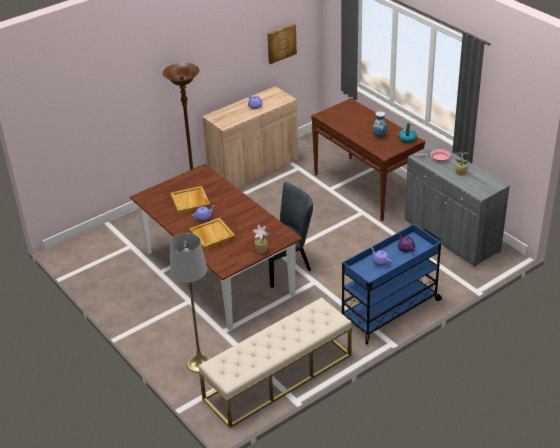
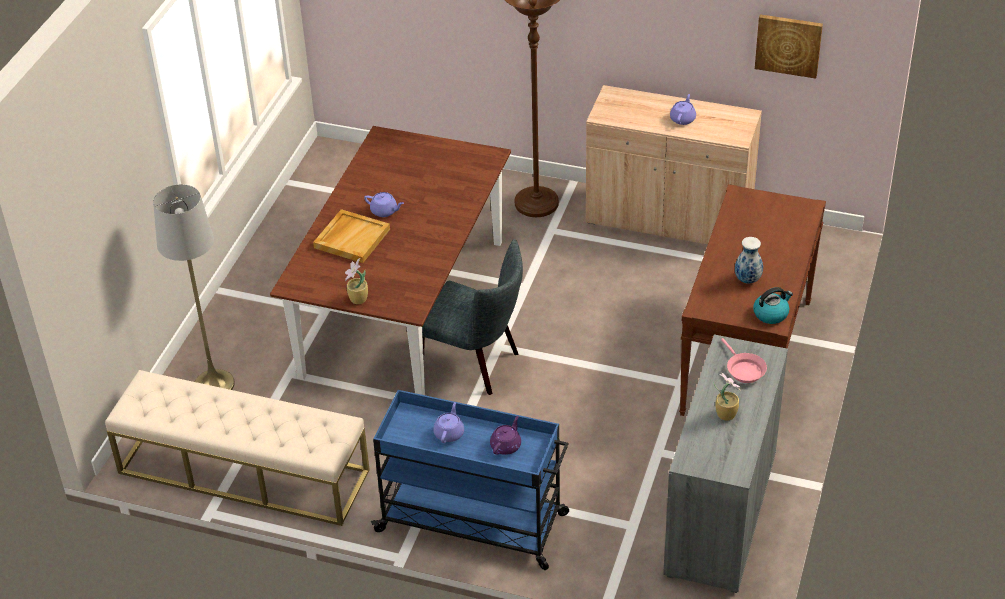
camera: 55 degrees right, 5 degrees up
(190, 202) = (409, 182): beige tray -> none

